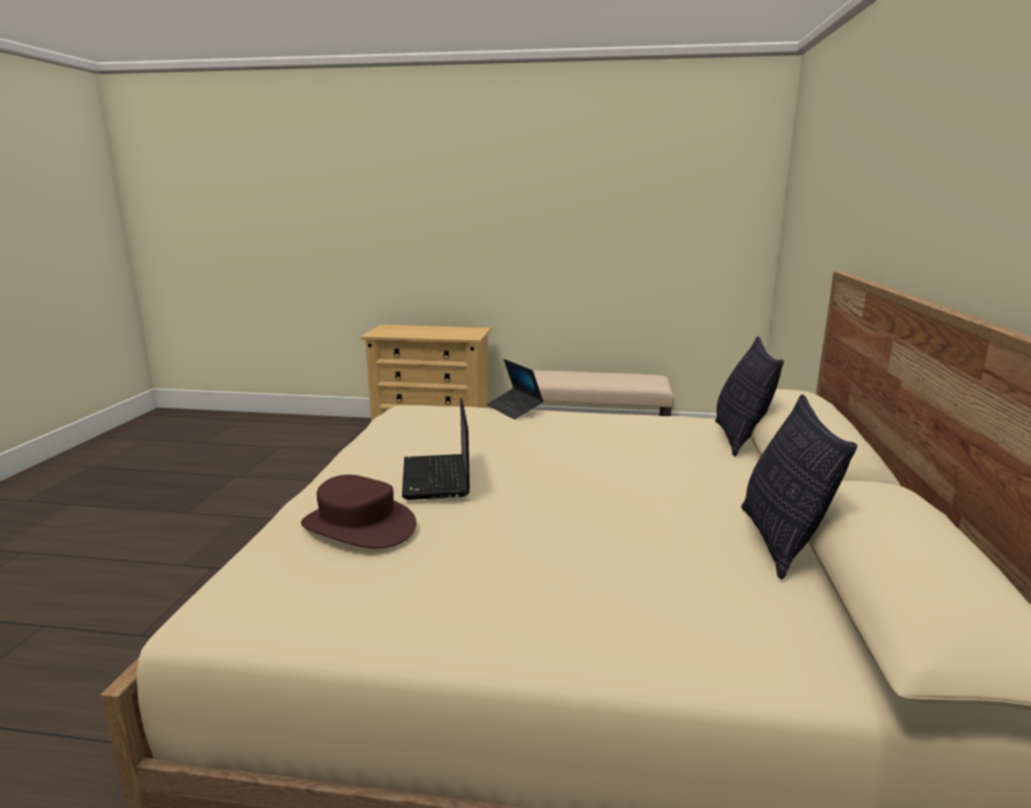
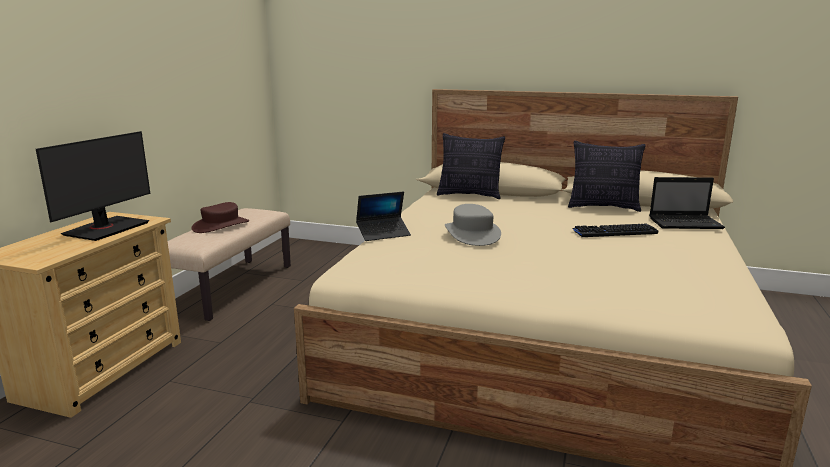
camera: 80 degrees left, 0 degrees up
(358, 526) = (622, 282): brown hat -> brown hat (221, 225)
(436, 479) = (540, 259): laptop -> laptop (686, 223)
(445, 333) = (106, 229): none -> monitor
(513, 439) = (472, 234): none -> grey hat
(599, 537) = (614, 232): none -> keyboard

